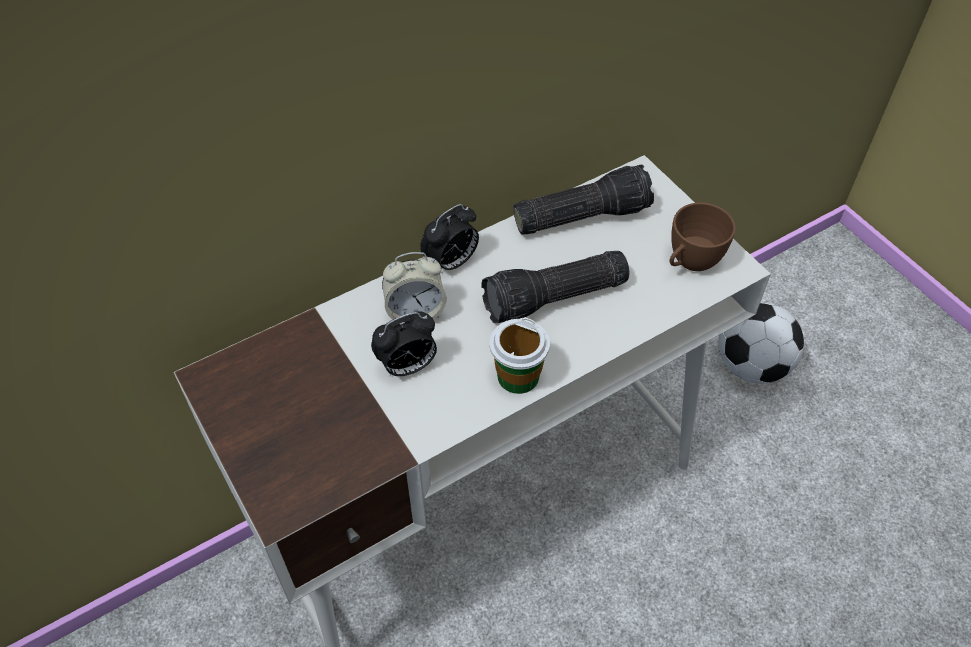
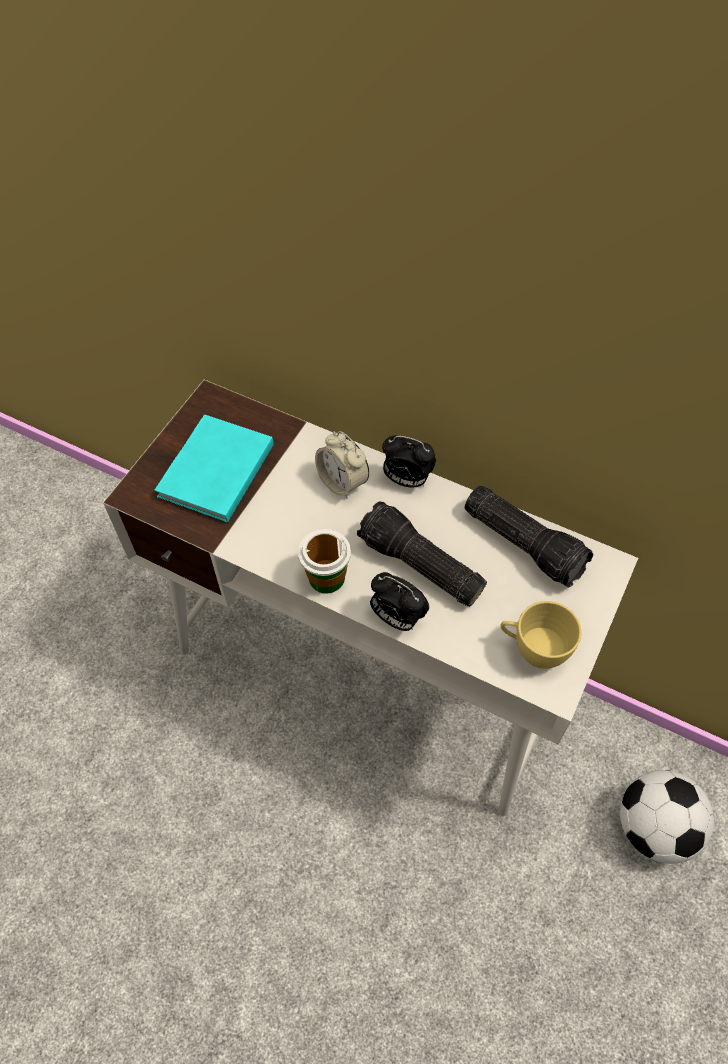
camera: 60 degrees right, 5 degrees up
(313, 417) = (213, 472): none -> turquoise book
(407, 366) = (290, 503): alarm clock -> alarm clock (396, 618)
(690, 263) = (533, 649): brown cup -> yellow cup

